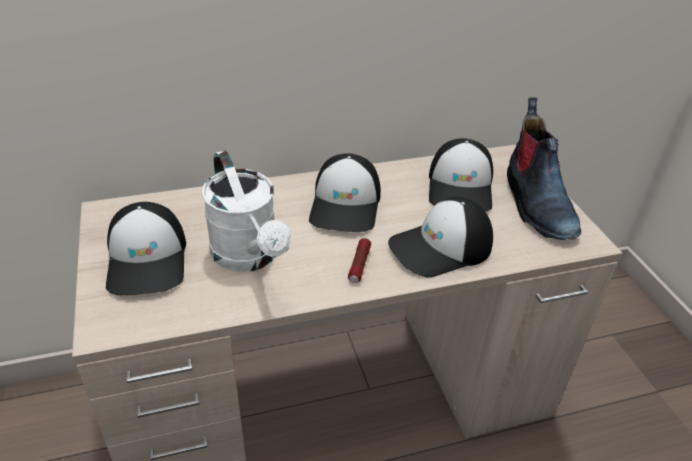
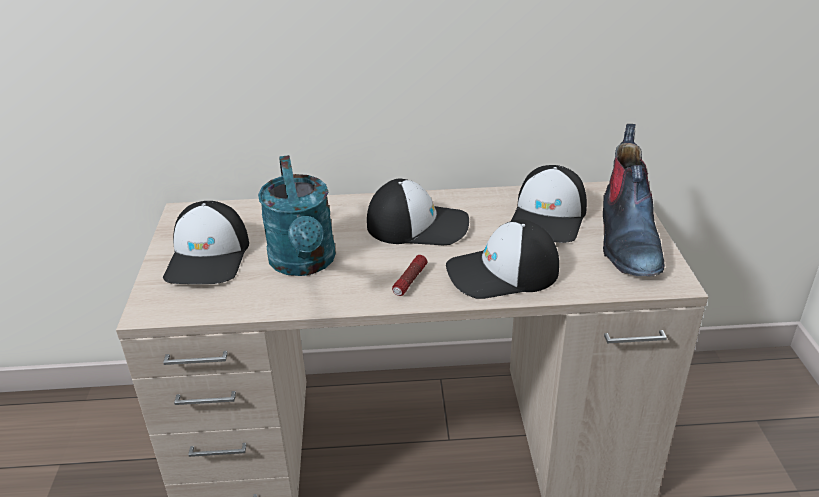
camera: 15 degrees right, 5 degrees down
(250, 257) = (304, 263): white watering can -> turquoise watering can
(346, 205) = (418, 225): cap -> cap turned 105 degrees counterclockwise

